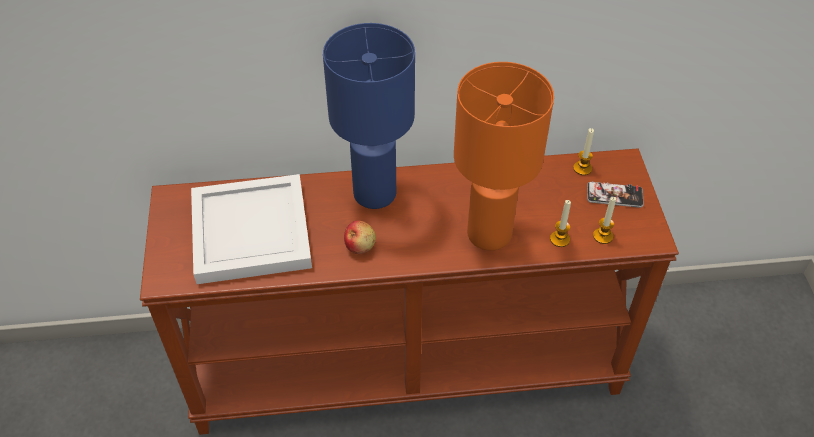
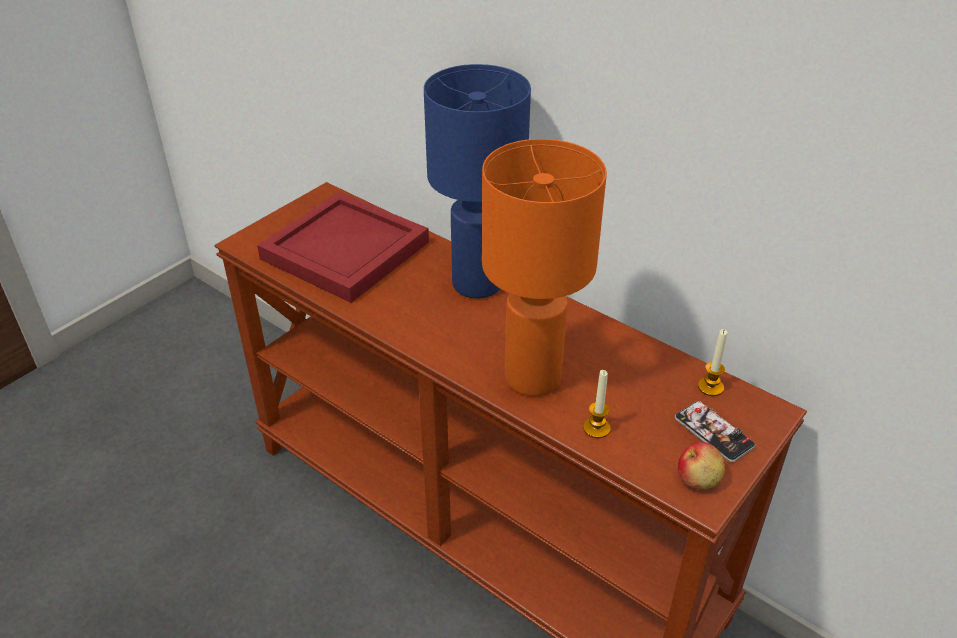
camera: 45 degrees right, 10 degrees down
(249, 231) = (345, 249): white tray -> red tray
(360, 245) = (410, 312): apple -> apple (698, 479)
(603, 236) = (647, 457): candle -> none

